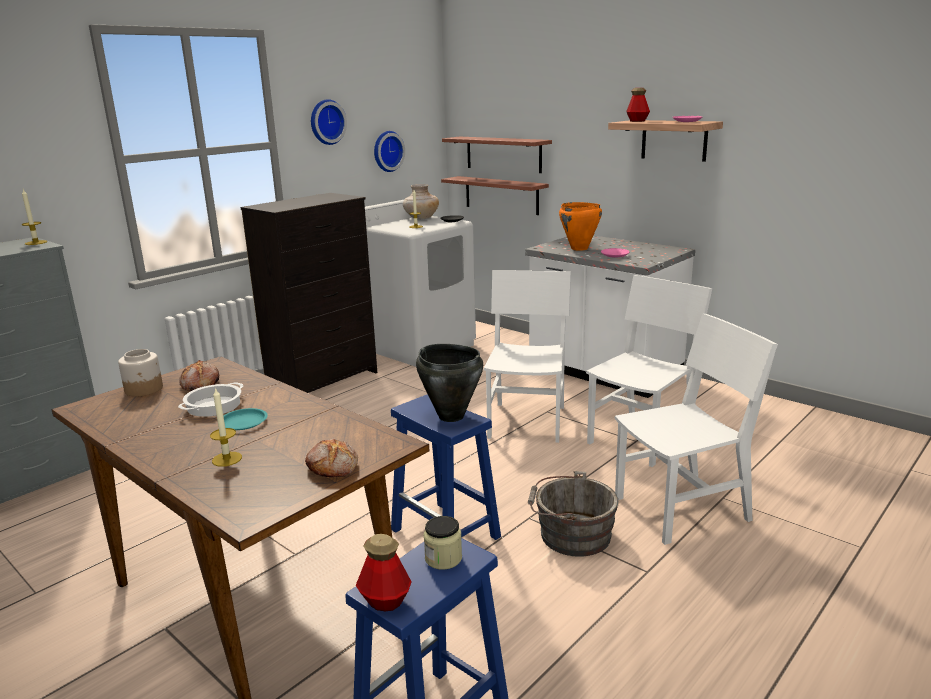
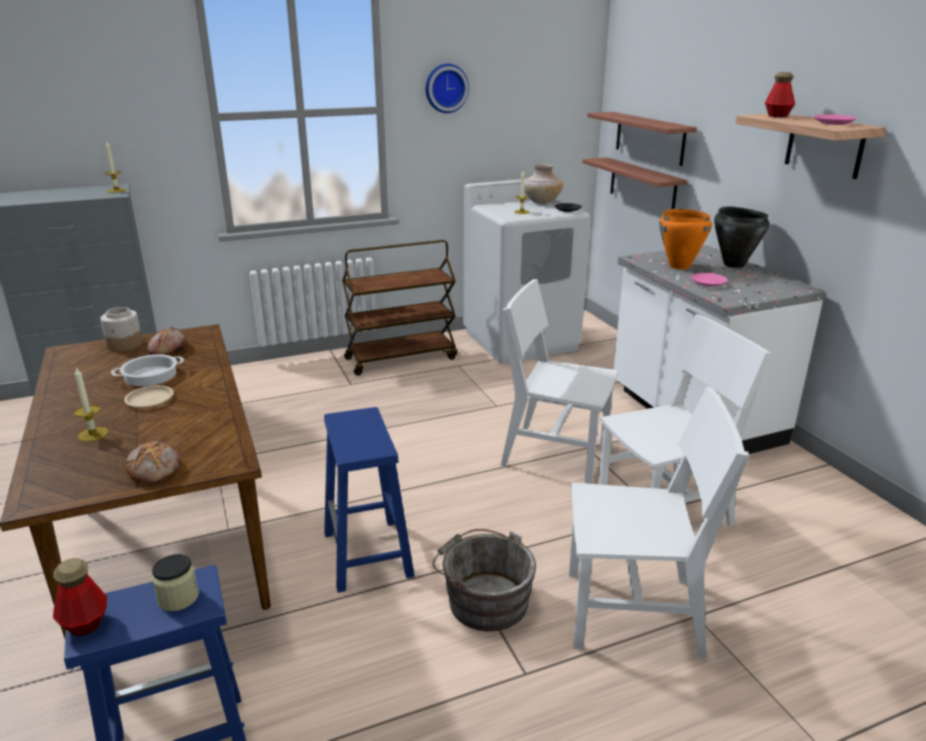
camera: 25 degrees right, 5 degrees up
(243, 422) = (150, 399): turquoise plate -> beige plate
(324, 381) = (401, 358): black dresser -> brown cart
(387, 151) = (519, 123): wall clock -> none
(451, 416) = (365, 439): black cooking pot -> black cooking pot (733, 264)
(527, 422) = (555, 454): white chair -> white chair turned 105 degrees counterclockwise

